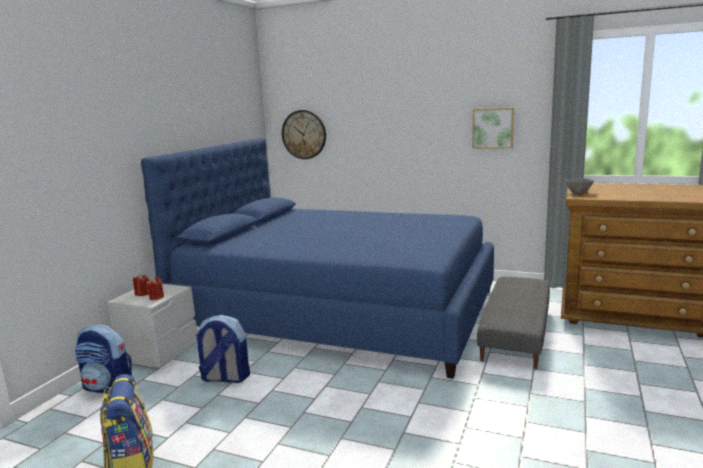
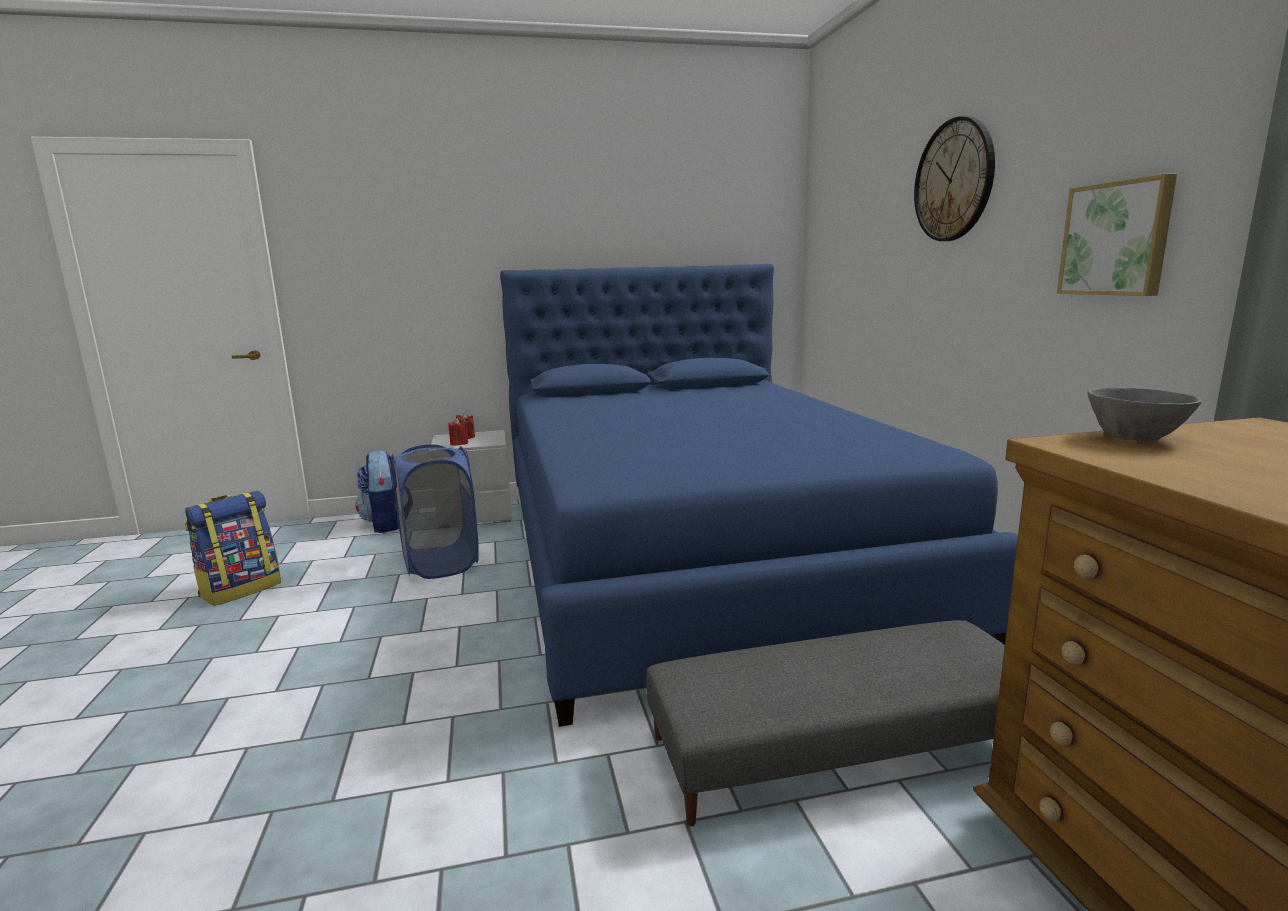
camera: 55 degrees right, 0 degrees up
(224, 378) = (440, 563): backpack -> blue laundry basket
(304, 134) = (835, 261): wall clock -> wall clock (954, 180)

